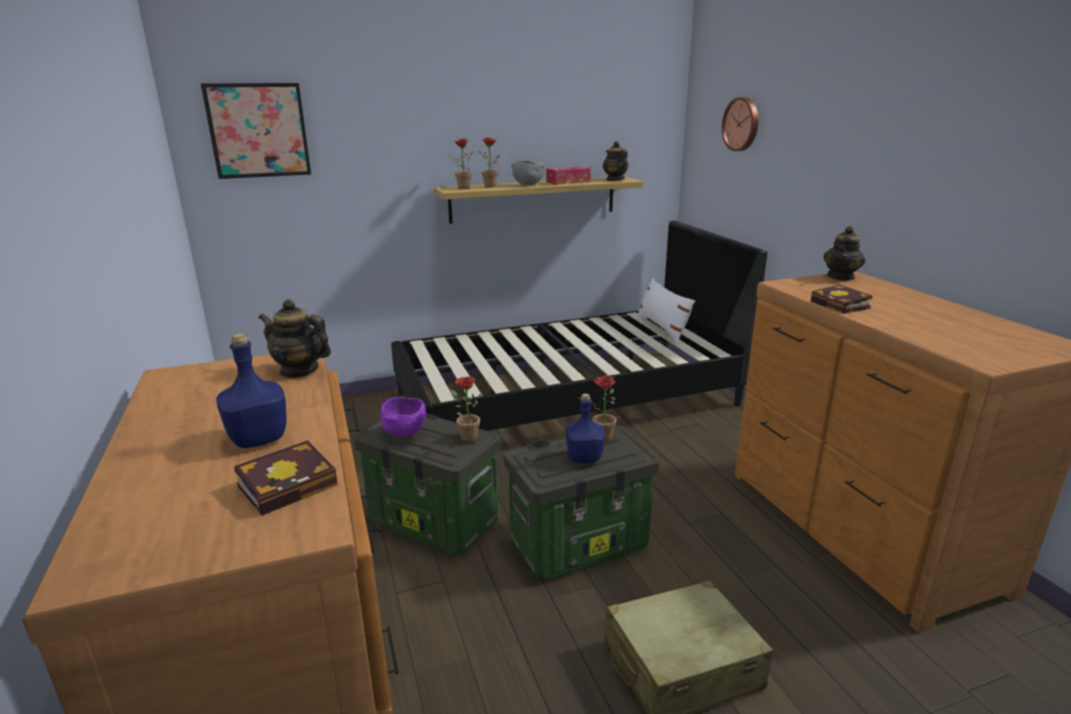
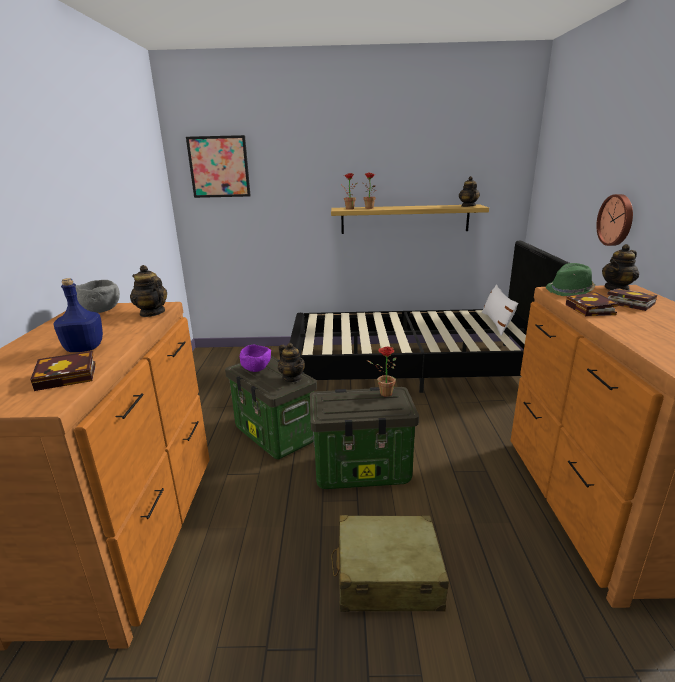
camera: 20 degrees right, 0 degrees up
(466, 437) = (292, 378): potted plant -> teapot
(527, 184) = (397, 207): grey bowl -> grey bowl (100, 311)
(568, 182) = (429, 206): tissue box -> none
(584, 457) = (361, 404): blue bottle -> none
(742, 124) = (571, 161): wall clock -> wall clock (616, 220)
(799, 284) = (570, 291): none -> green hat
(867, 293) = (627, 303): none -> book

